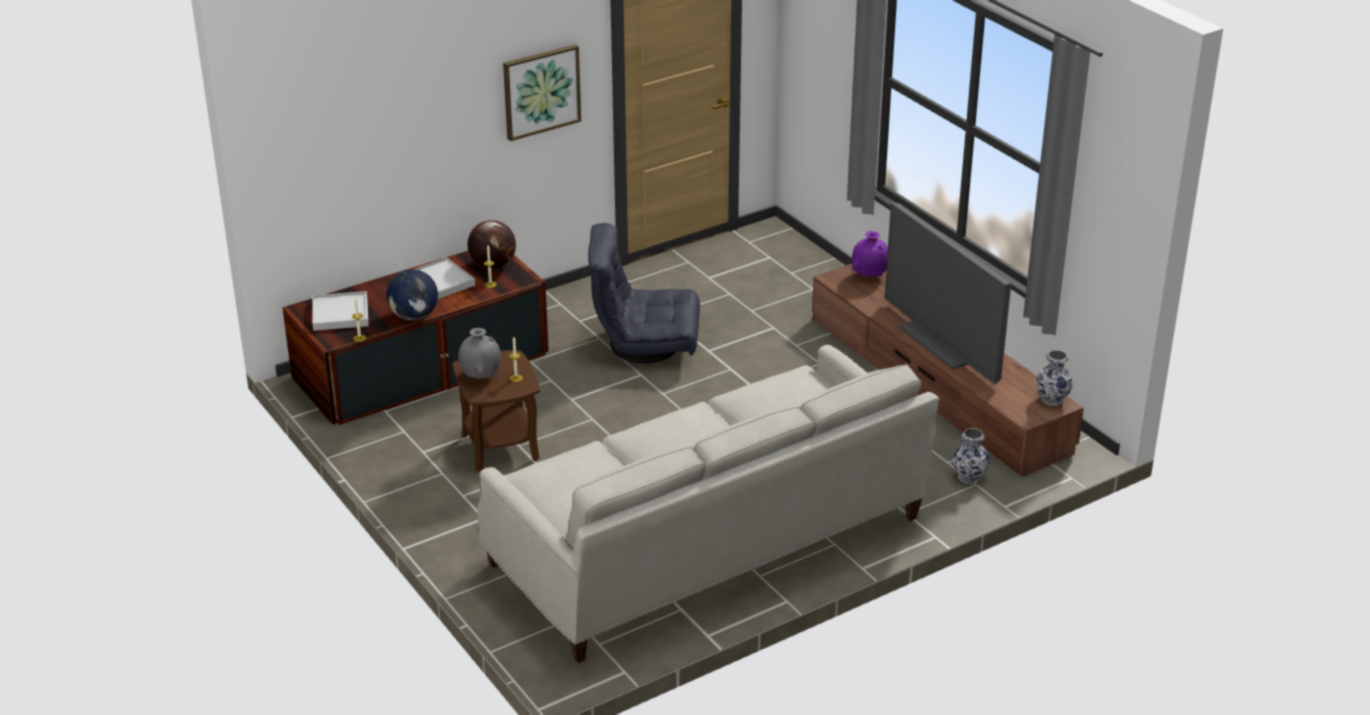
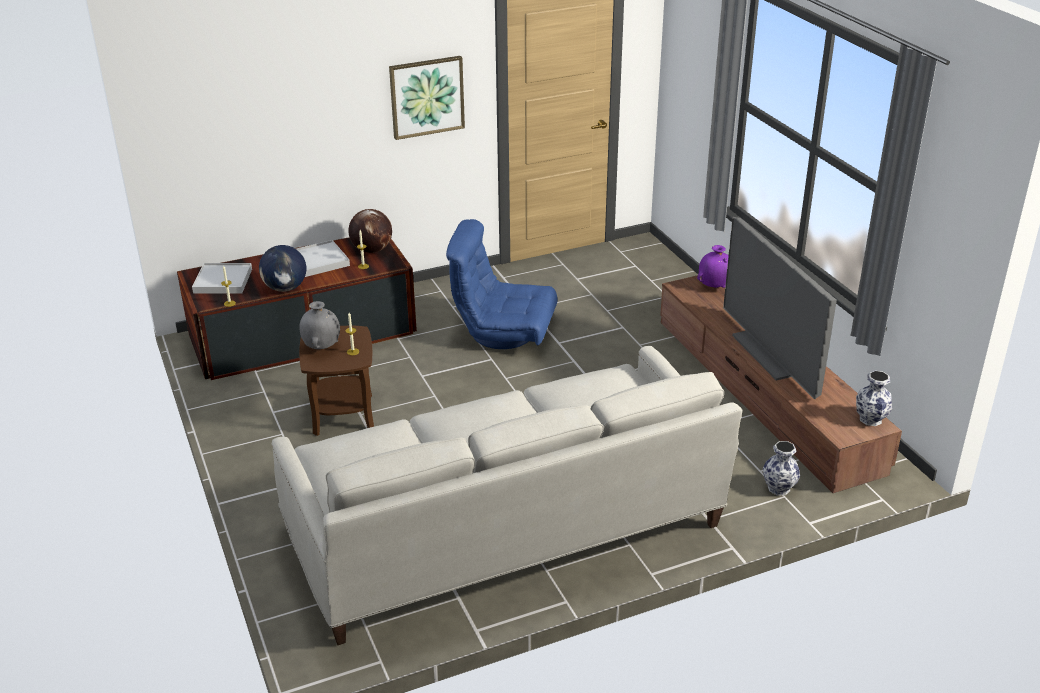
camera: 10 degrees right, 0 degrees up
(645, 344) = (503, 332): grey armchair -> blue armchair

